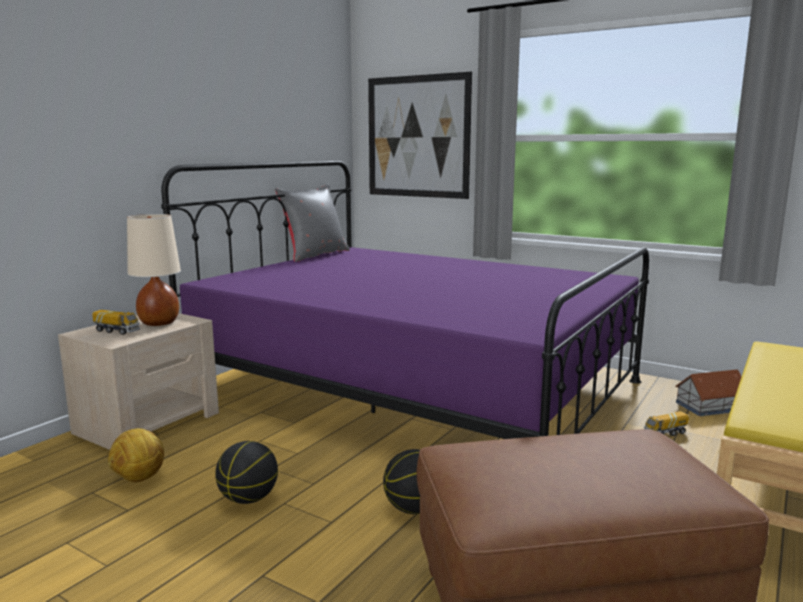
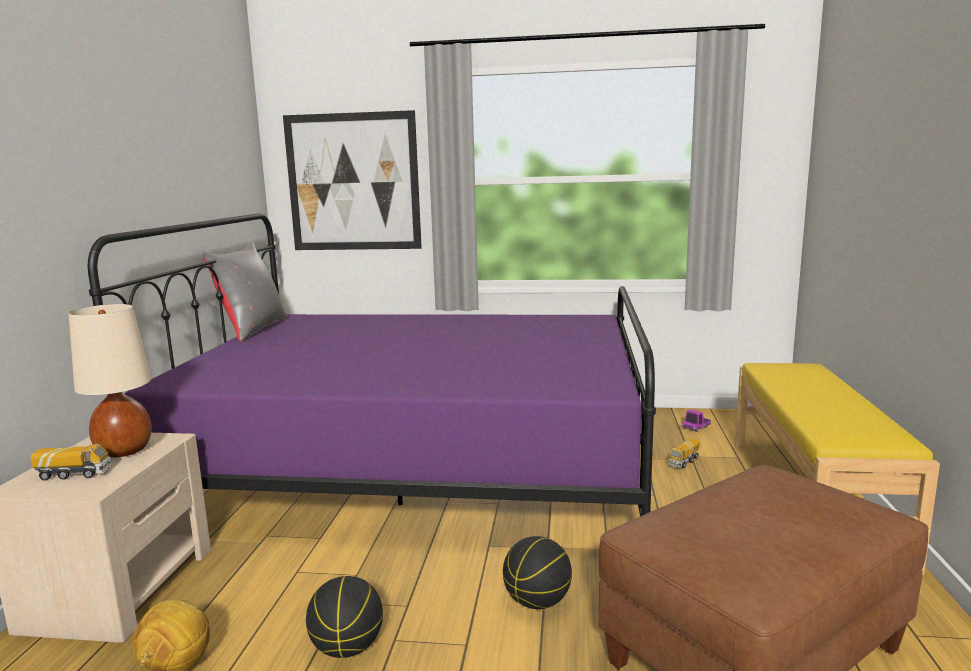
camera: 25 degrees left, 0 degrees up
(711, 406) = (696, 427): toy house -> toy truck

